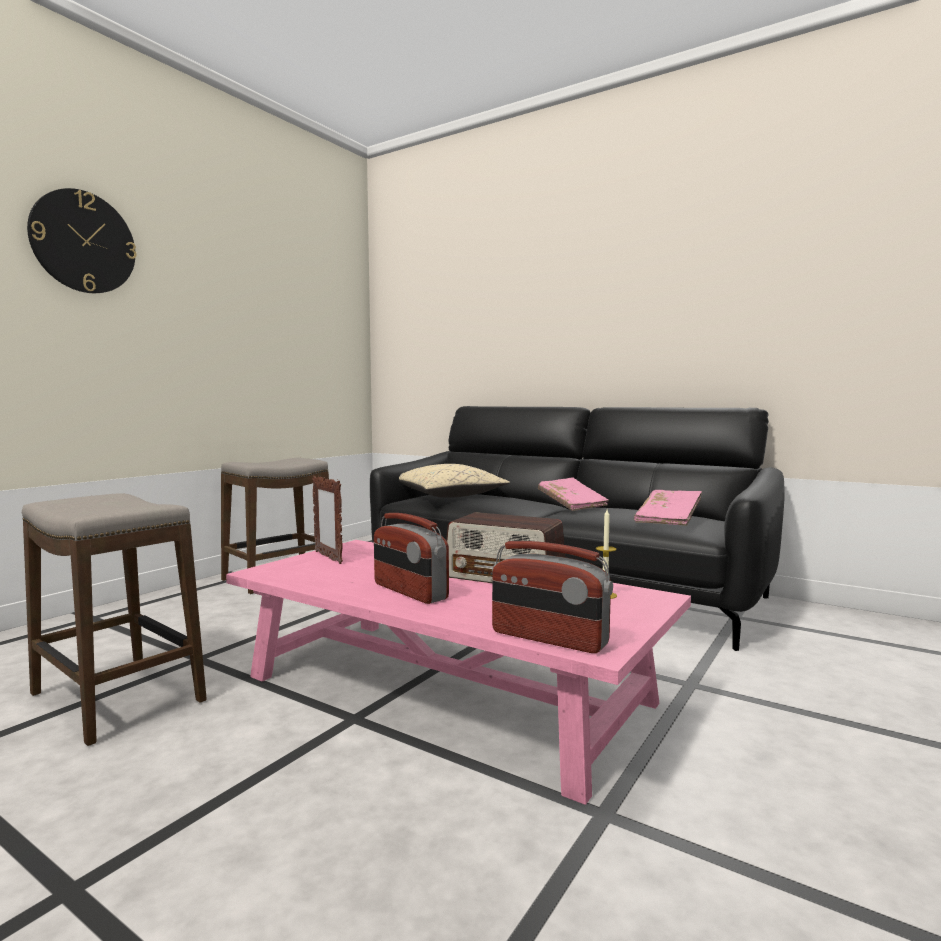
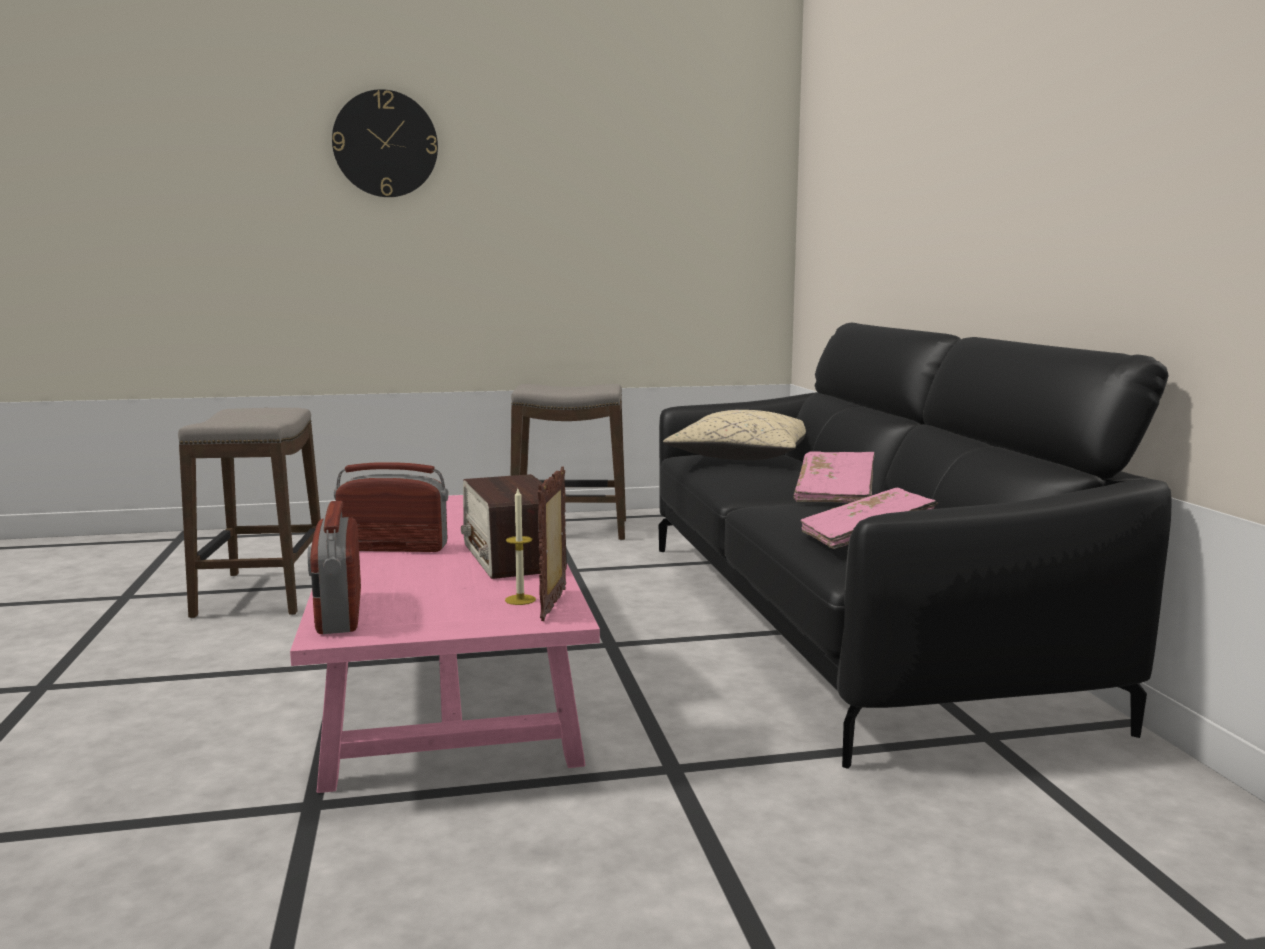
camera: 45 degrees right, 5 degrees up
(328, 557) = (448, 503): picture frame -> picture frame (554, 604)
(409, 592) = (394, 548): radio -> radio turned 90 degrees clockwise

